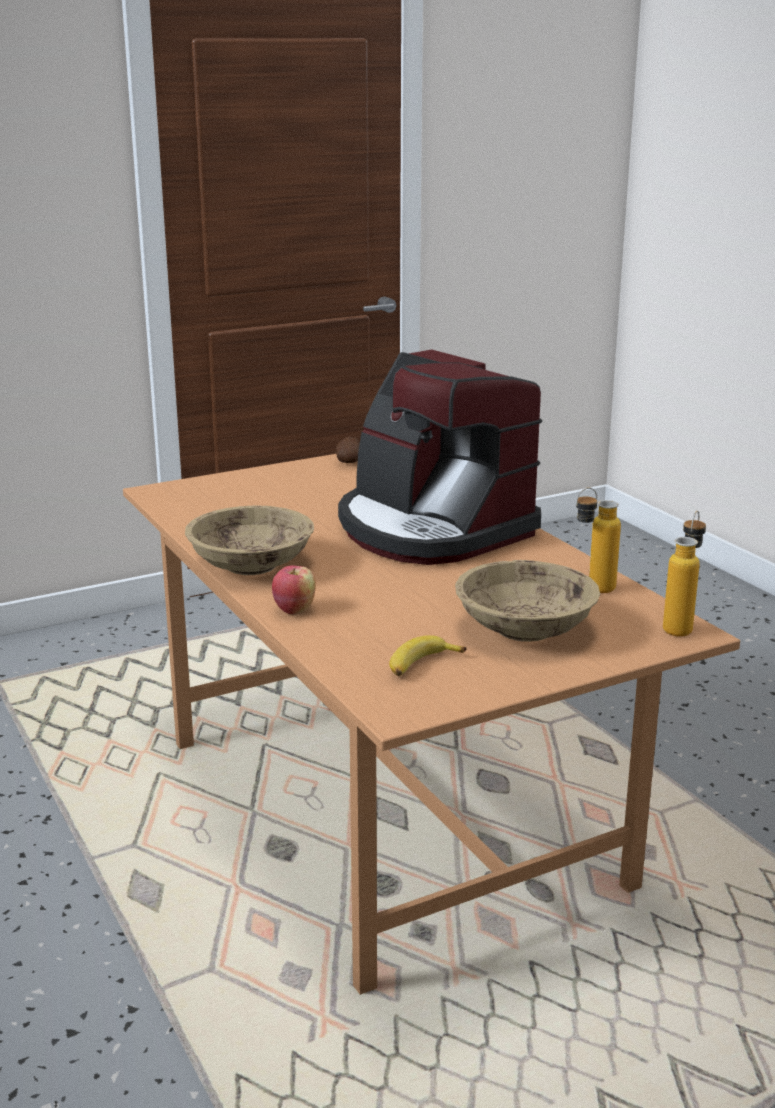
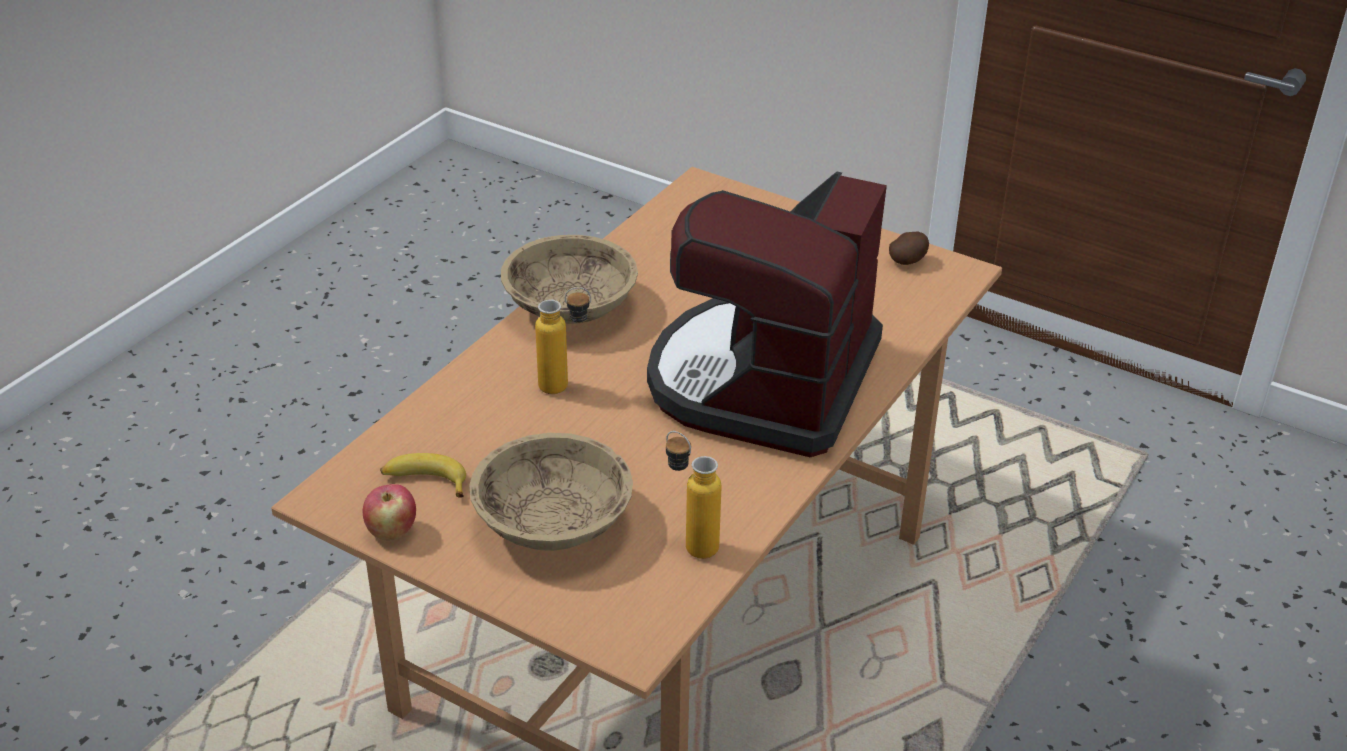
camera: 60 degrees right, 15 degrees up
(294, 610) = (490, 368): apple -> apple (391, 532)
(680, 626) = (644, 634): bottle -> bottle (565, 386)

